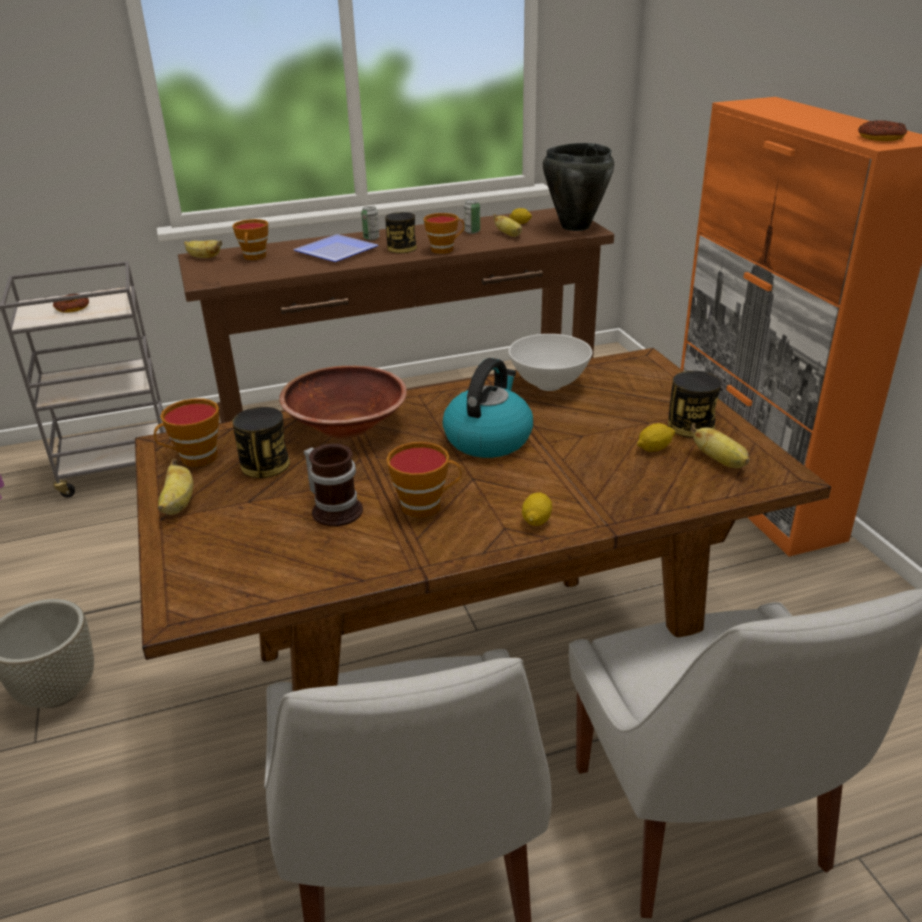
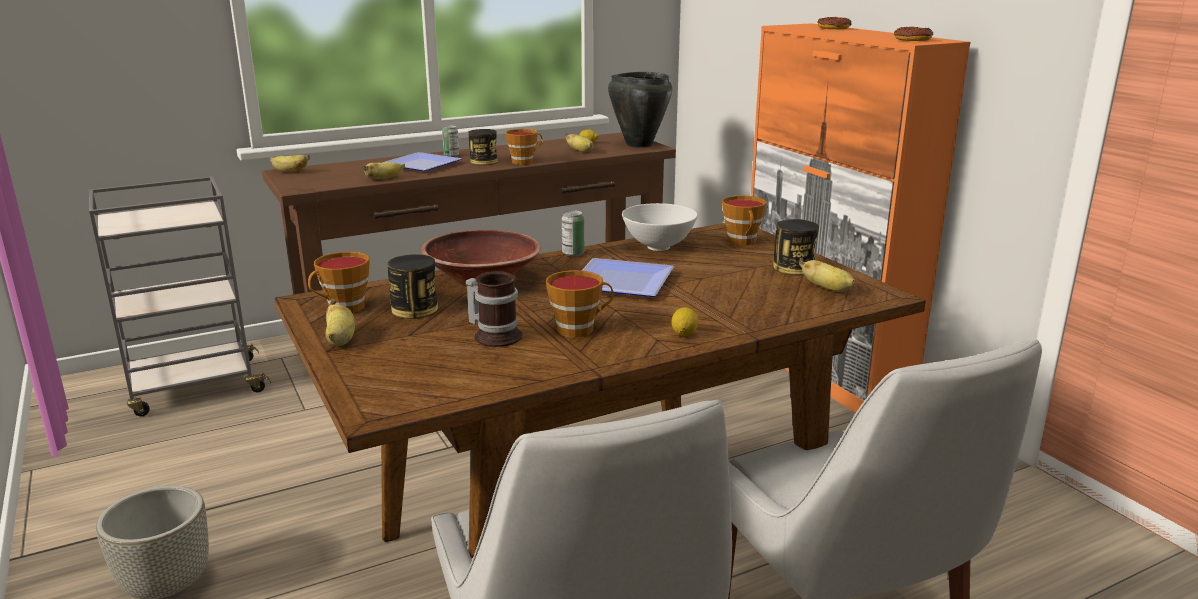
camera: 10 degrees left, 10 degrees down
(72, 307) = (158, 218): donut -> donut (833, 28)
(254, 257) = (342, 170): cup -> cup (743, 242)
(292, 270) = (384, 179): none -> banana
(472, 231) = (545, 149): can -> can (573, 253)
(488, 438) = (618, 283): kettle -> plate
(654, 448) = (768, 283): lemon -> none

